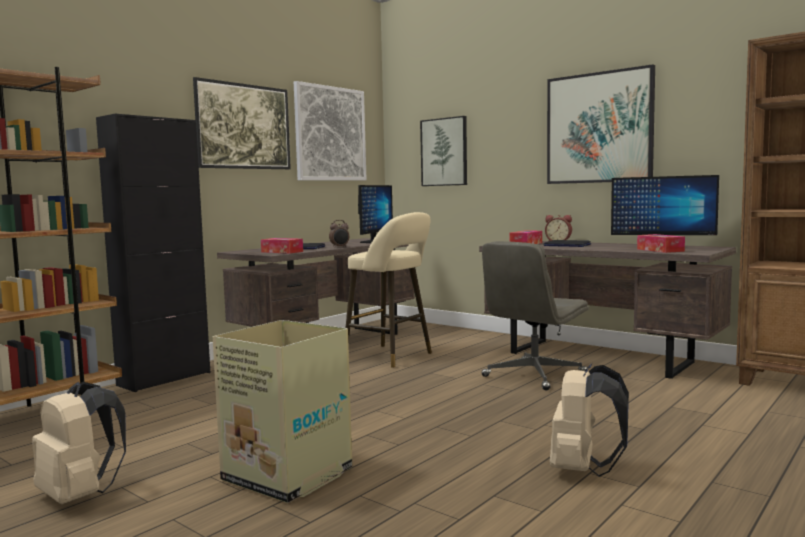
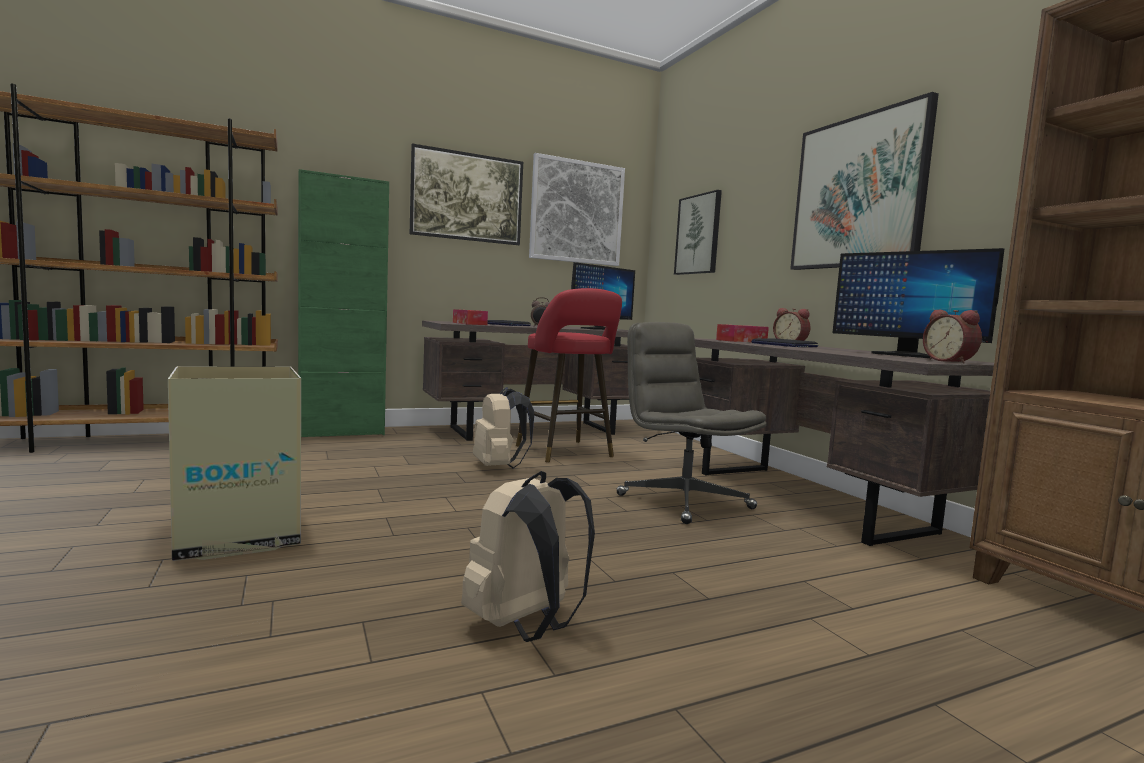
camera: 25 degrees right, 0 degrees up
(80, 495) = (72, 506): beige backpack -> beige backpack (499, 467)
(164, 379) = (341, 433): black cabinet -> green cabinet
(392, 356) = (566, 452): beige stool -> red stool
(534, 375) = (683, 501): grey office chair -> grey office chair turned 75 degrees clockwise
(660, 250) = (880, 356): tissue box -> none
(704, 250) = (950, 361): none -> alarm clock

